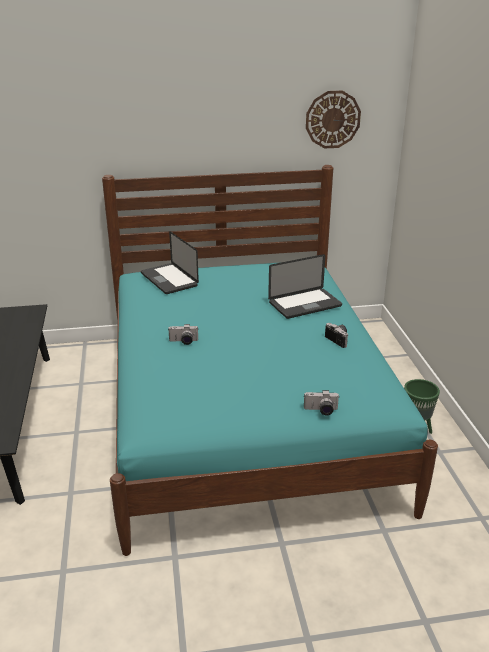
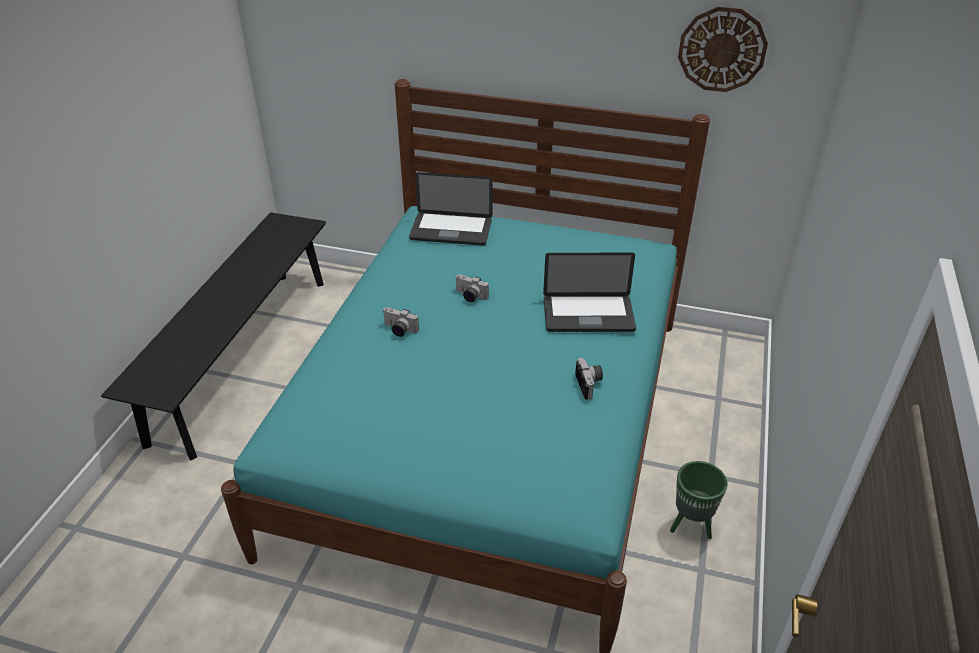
camera: 25 degrees right, 10 degrees up
(169, 279) = (451, 230): laptop -> laptop turned 75 degrees counterclockwise
(321, 411) = (484, 486): camera -> camera (469, 296)

